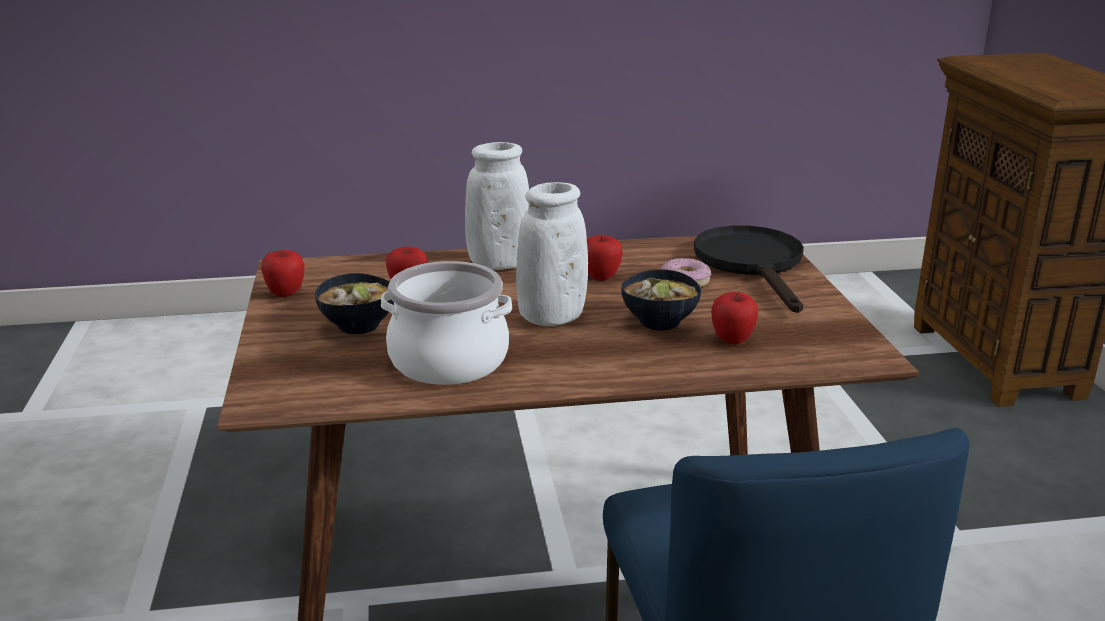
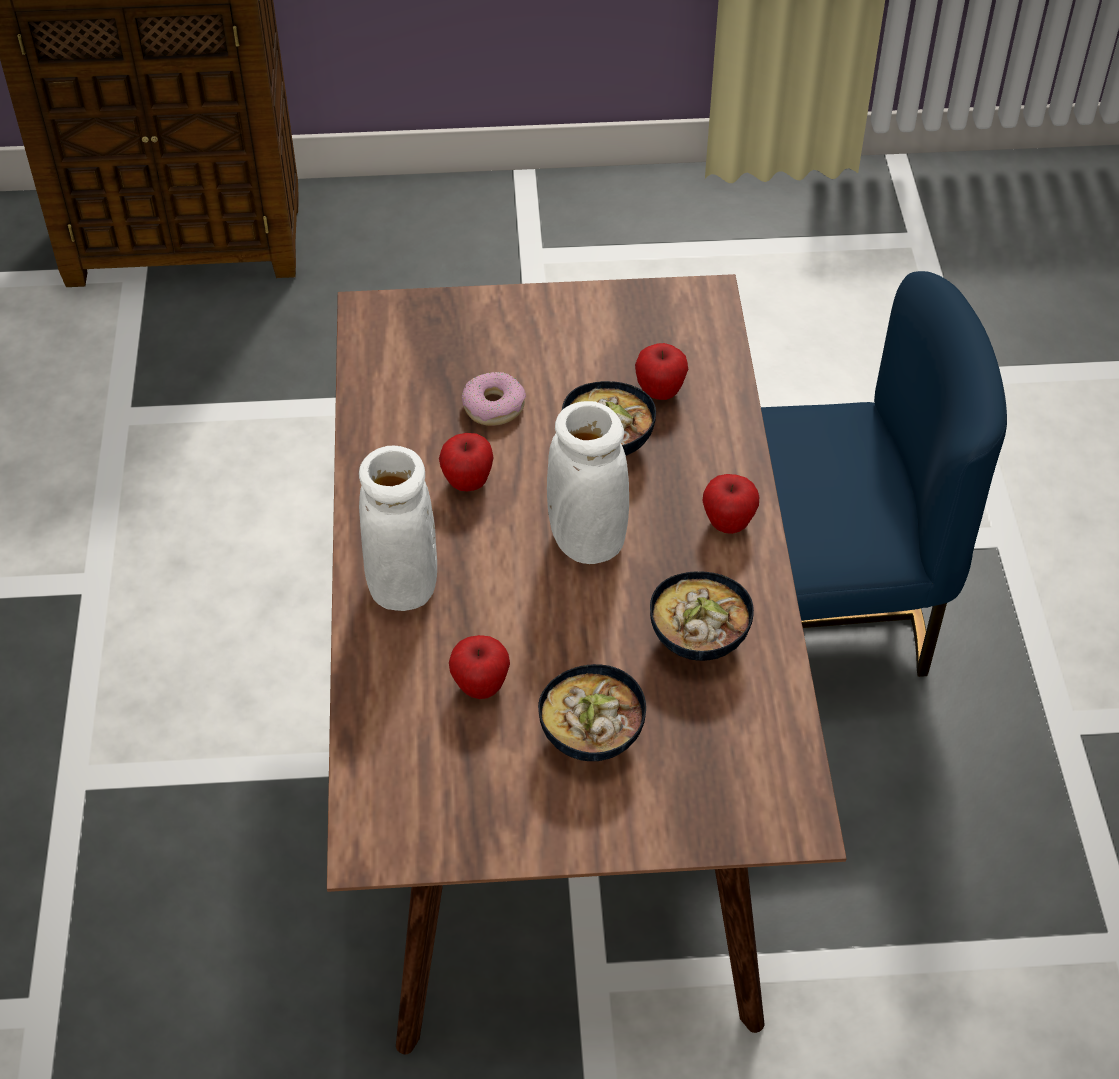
camera: 85 degrees left, 25 degrees up
(285, 294) = (473, 834): apple -> apple (728, 523)
(448, 362) = (699, 642): cooking pot -> bowl
(753, 264) = (449, 336): black frying pan -> none

